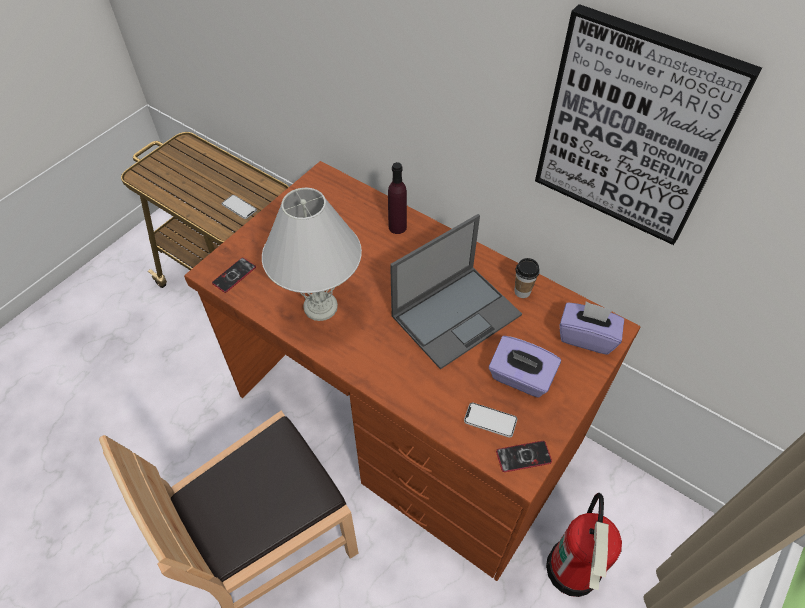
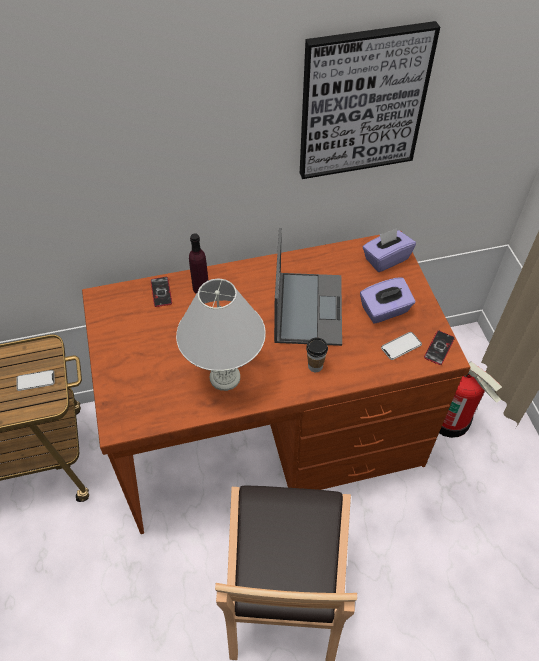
camera: 50 degrees left, 0 degrees up
(234, 275) = (138, 413): phone -> phone (161, 292)
(522, 291) = (323, 263): cup -> cup (315, 366)

